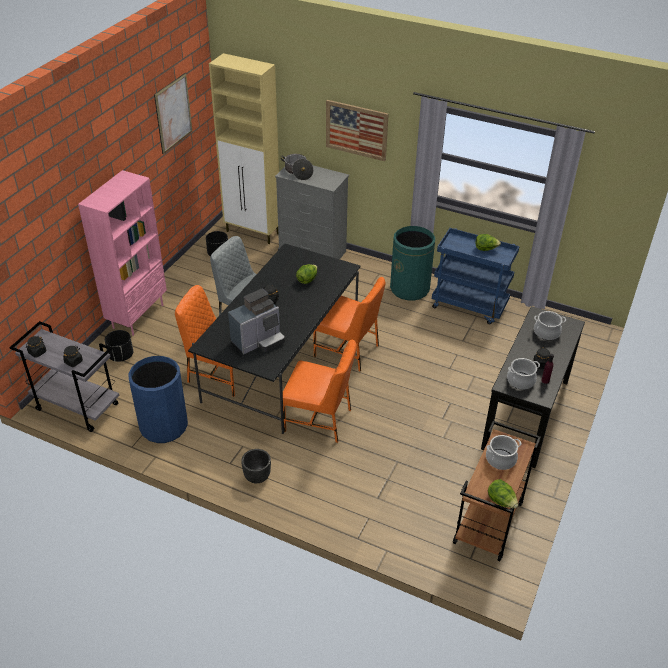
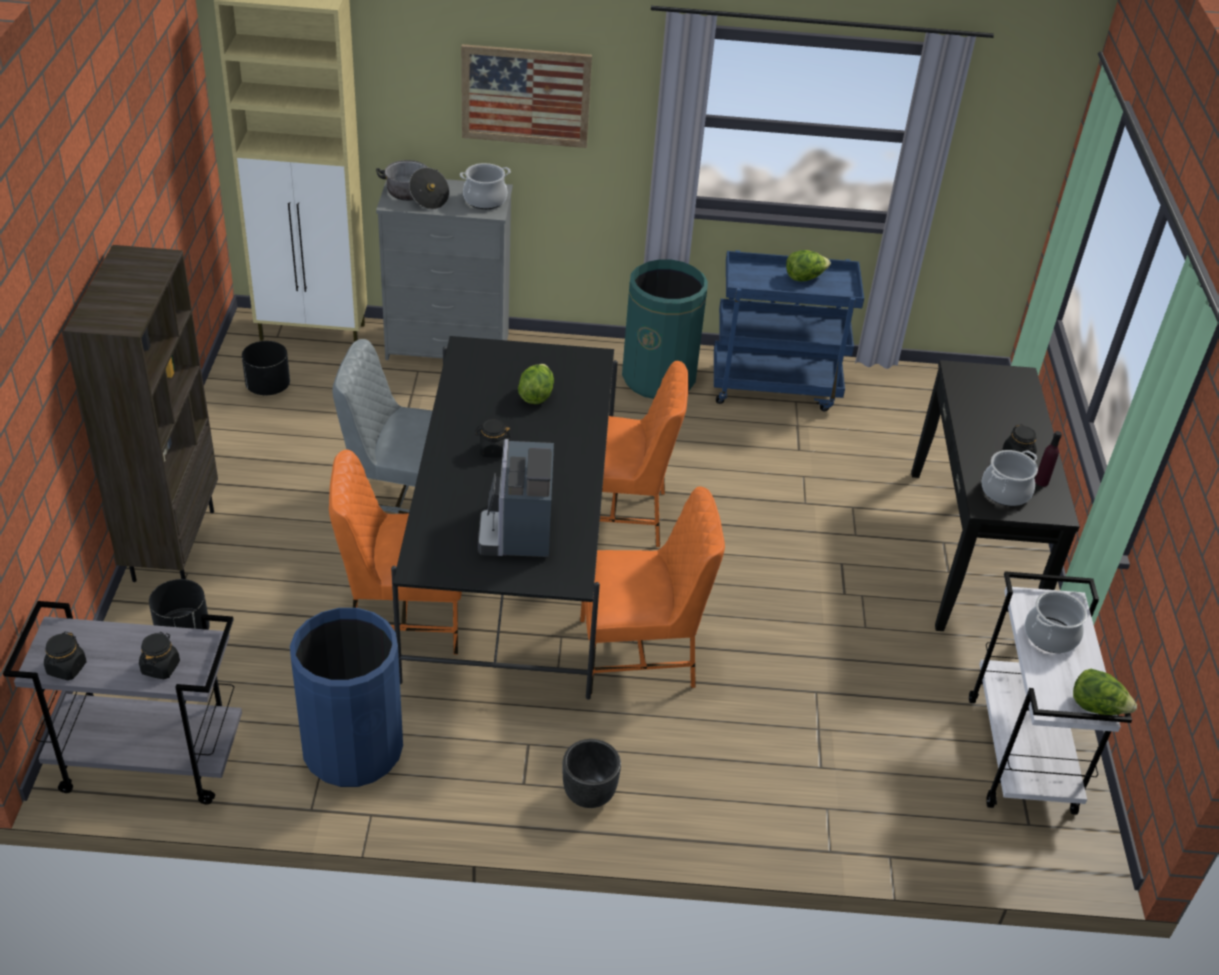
camera: 25 degrees left, 0 degrees up
(138, 316) = (172, 544): pink bookcase -> brown bookcase
(173, 113) = (162, 112): picture -> none
(258, 341) = (518, 531): coffee machine -> coffee machine turned 150 degrees clockwise
(488, 524) = (1022, 755): brown cart -> white cart
(546, 333) = (992, 400): cooking pot -> cooking pot (485, 200)

